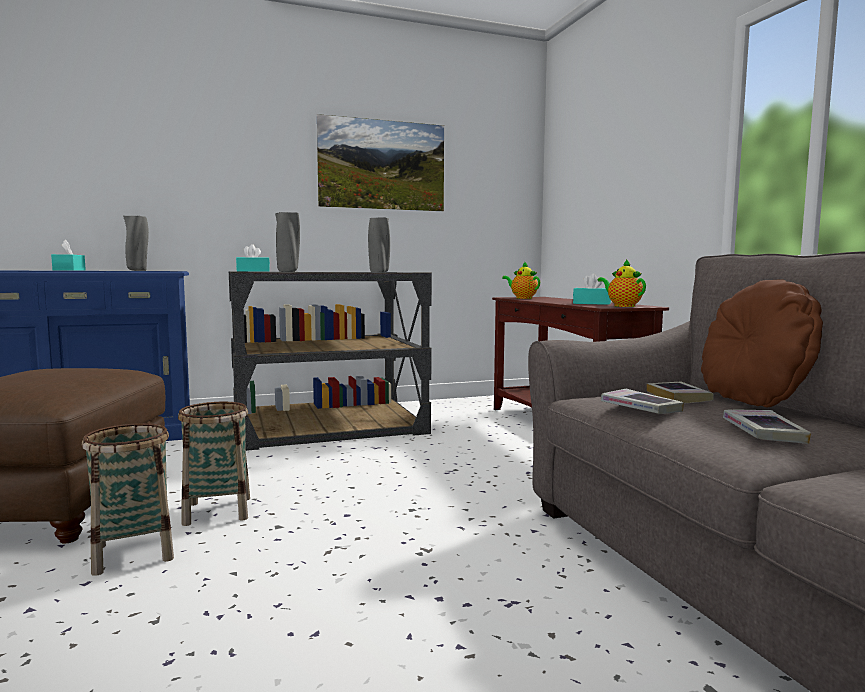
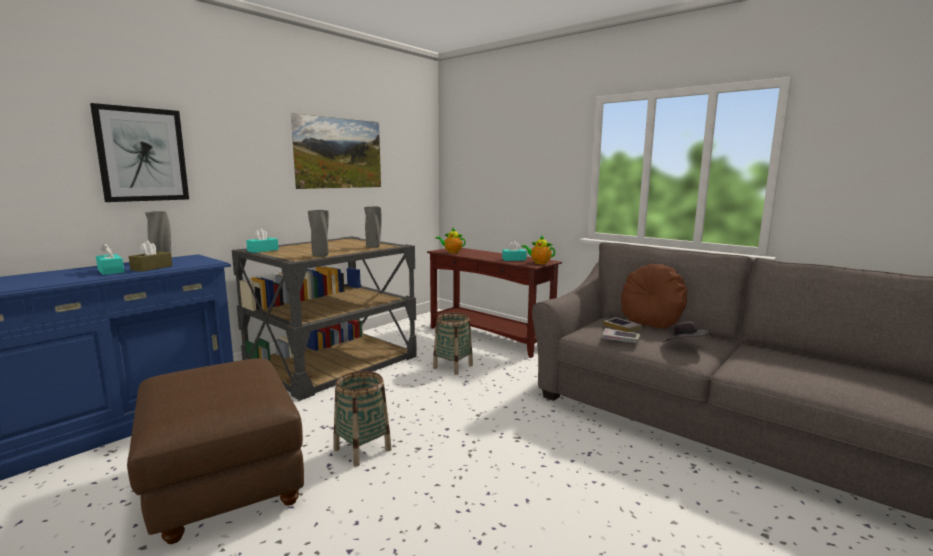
camera: 30 degrees left, 5 degrees up
(106, 270) = (152, 268): none -> brown tissue box
(133, 553) = (354, 494): basket -> basket (453, 367)
(140, 159) = (142, 154): none -> picture
(763, 432) = (684, 346): book -> black hat

